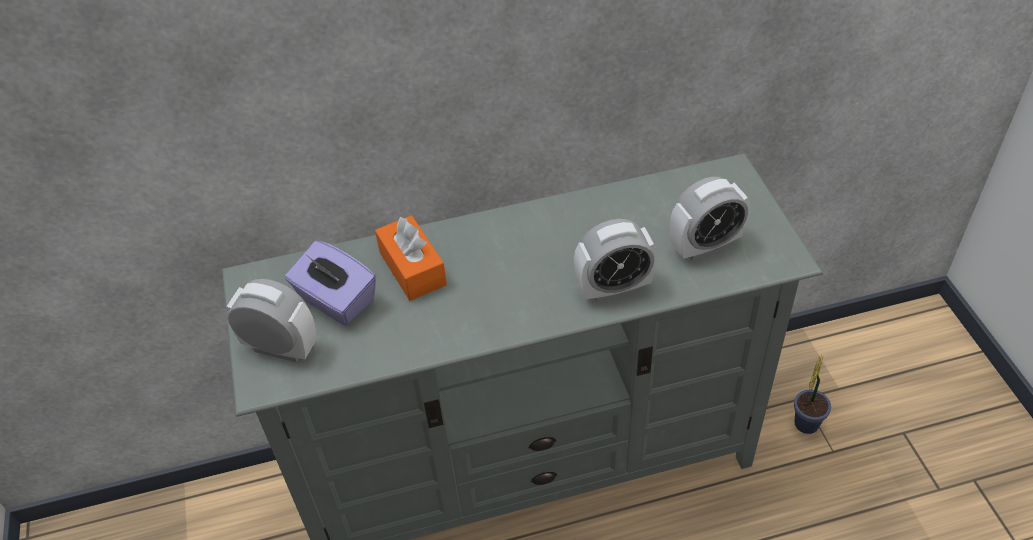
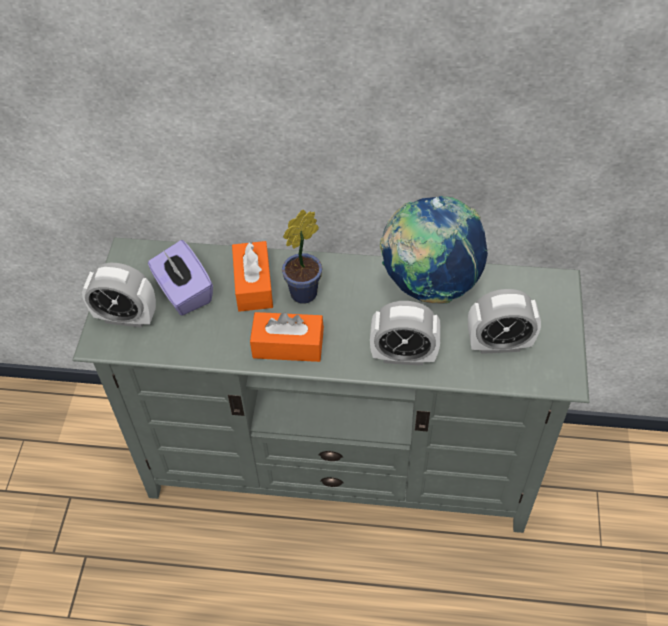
camera: 20 degrees right, 5 degrees up
(280, 348) = (126, 317): alarm clock -> alarm clock turned 150 degrees clockwise
(484, 318) = (288, 345): none -> orange tissue box
(603, 211) = (429, 284): none -> globe
(807, 421) = (591, 512): potted plant -> potted plant (306, 291)

